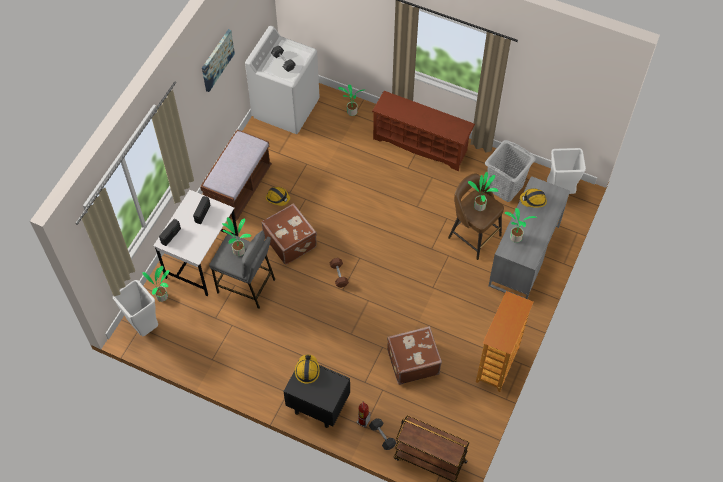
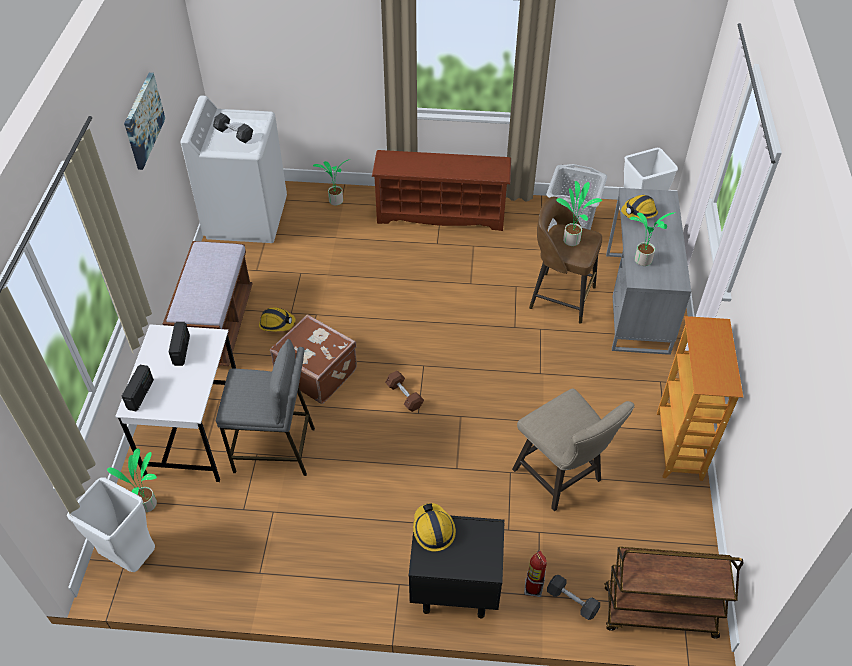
camera: 20 degrees left, 10 degrees down
(238, 250) = (255, 387): potted plant -> none
(412, 361) = (561, 478): brown suitcase -> beige stool

